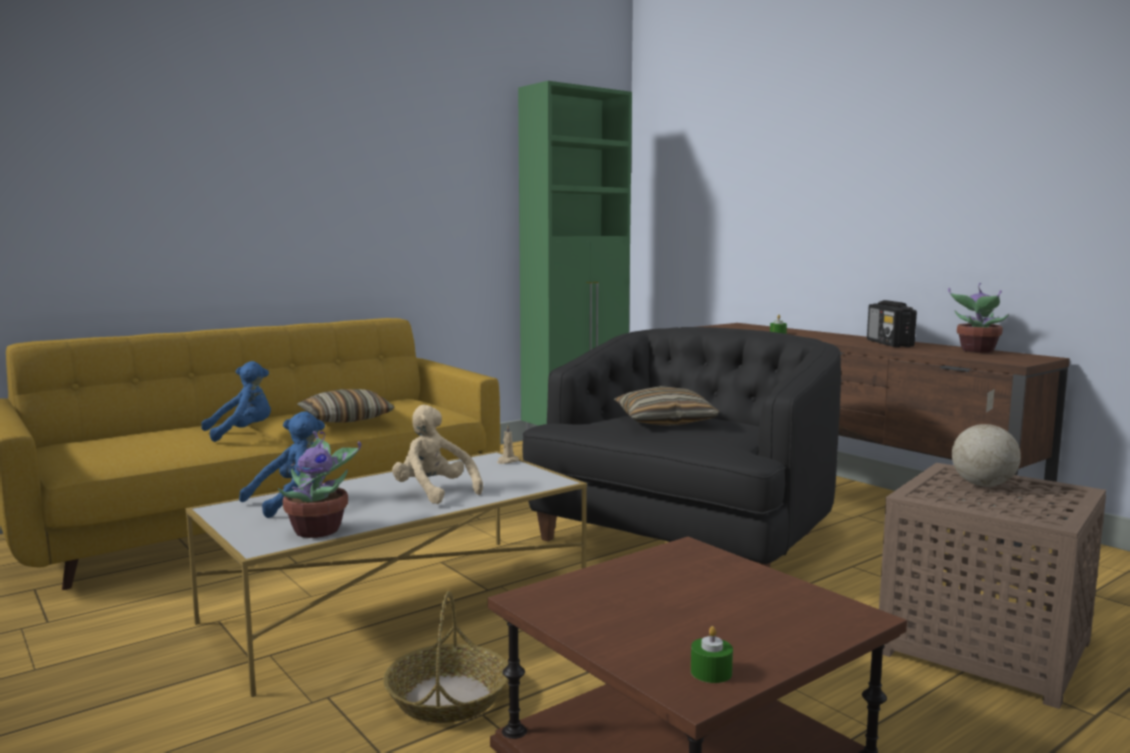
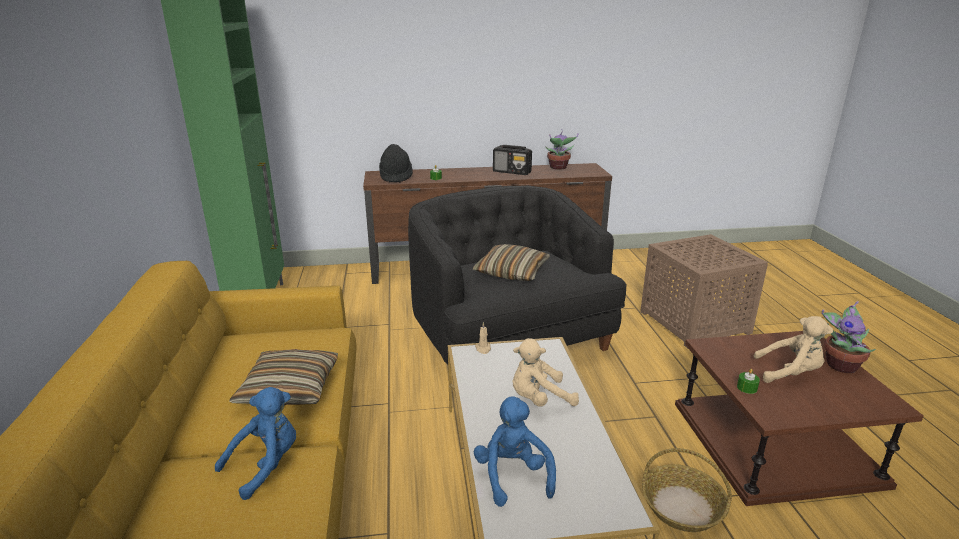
camera: 60 degrees left, 15 degrees up
(242, 433) = (266, 465): blue plush toy -> blue plush toy turned 45 degrees clockwise
(320, 530) = (603, 473): potted plant -> potted plant (839, 364)
(688, 605) = (790, 373): none -> beige plush toy
(711, 672) = (871, 394): green candle -> green candle (747, 388)
(744, 328) = (396, 177): none -> black hat
(982, 485) = (693, 250): globe -> none

